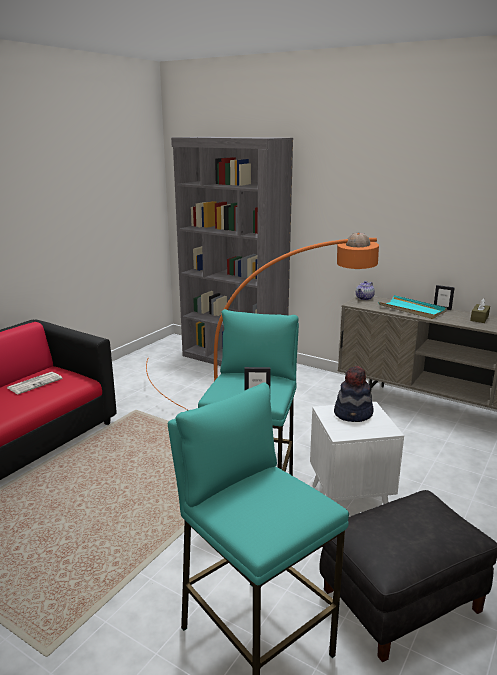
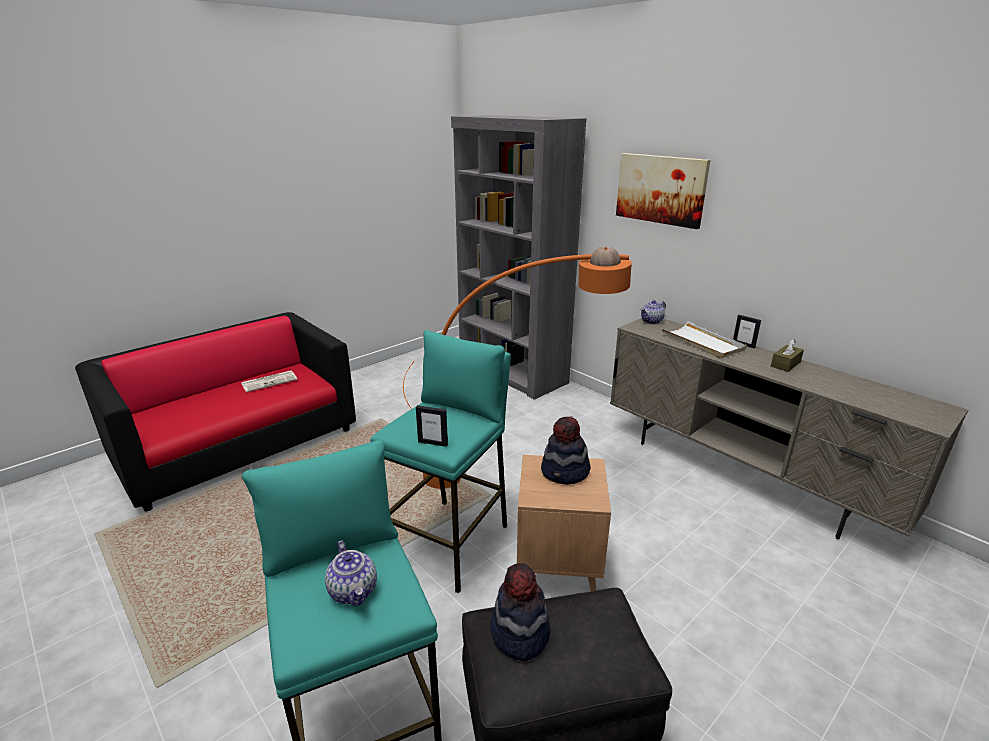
camera: 15 degrees right, 5 degrees up
(276, 501) = (354, 591): none -> teapot
(349, 500) = (557, 570): white side table -> brown side table
(362, 192) = (661, 189): none -> picture
(376, 529) = (519, 633): none -> hat
(412, 309) = (702, 342): turquoise tray -> white tray

